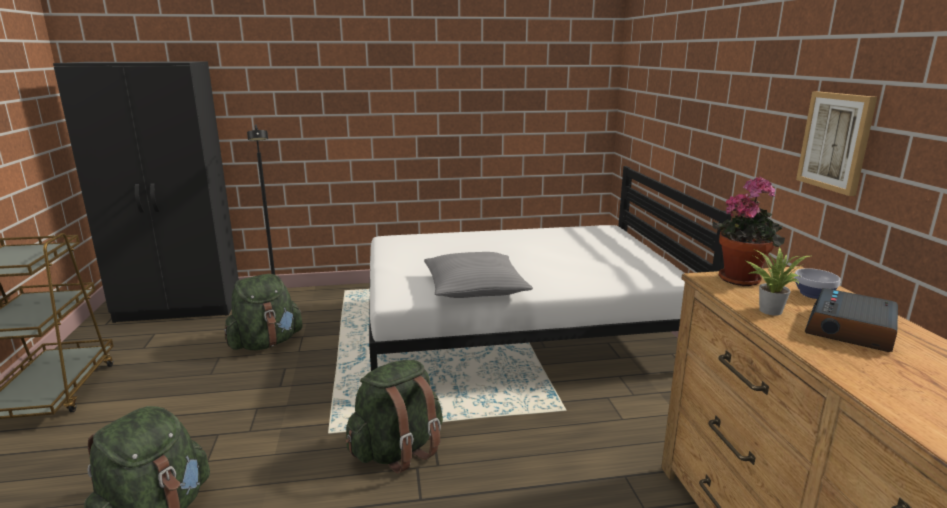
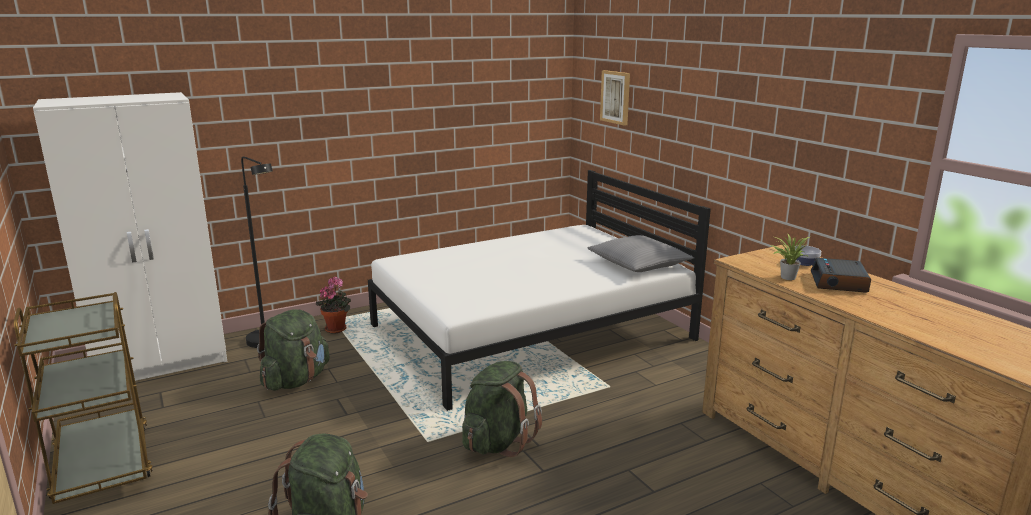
camera: 20 degrees left, 0 degrees up
(180, 307) = (163, 362): black wardrobe -> white wardrobe
(474, 287) = (515, 294): grey pillow -> grey pillow (638, 264)
(741, 278) = (754, 258): potted plant -> potted plant (337, 328)
(836, 141) = (795, 152): picture -> picture (616, 97)

